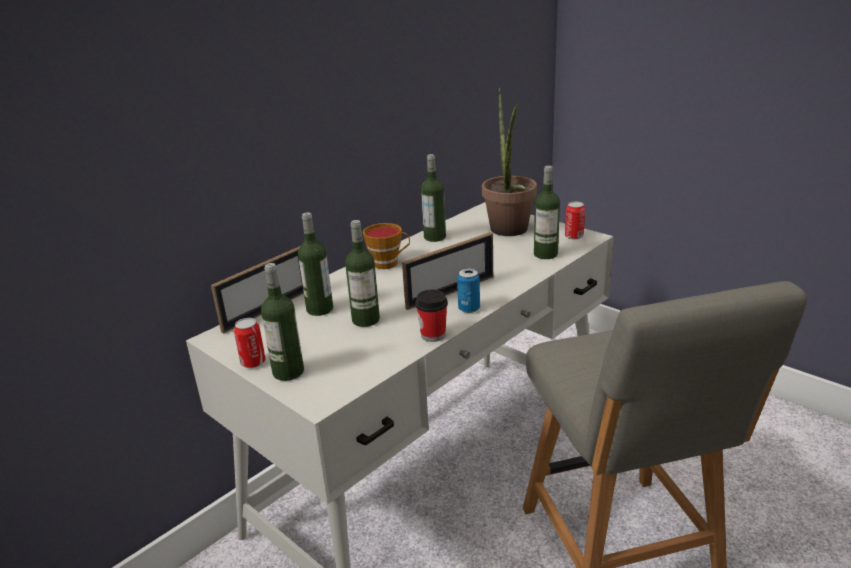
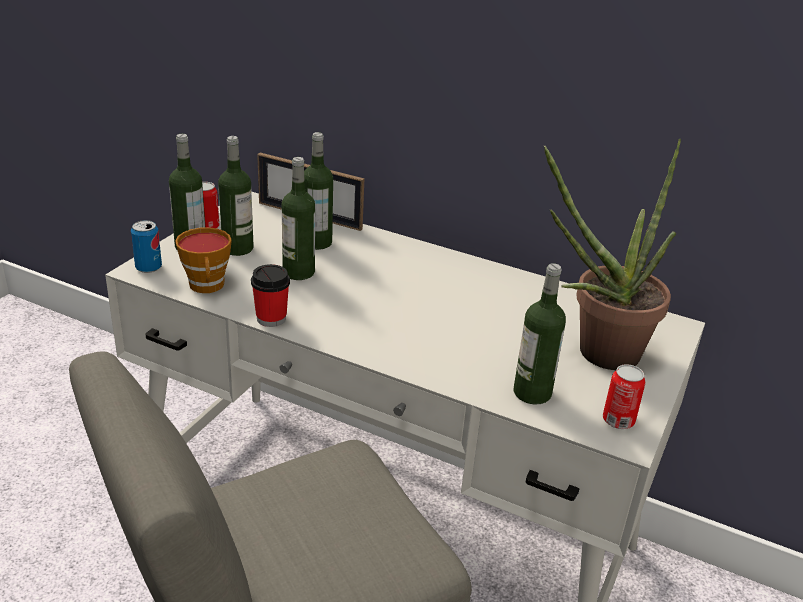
camera: 70 degrees right, 5 degrees up
(388, 263) = (445, 268): cup -> cup (207, 286)
(434, 237) = (541, 292): bottle -> bottle (237, 248)
(450, 292) = (381, 320): picture frame -> none
(469, 308) = (340, 337): can -> can (148, 268)

